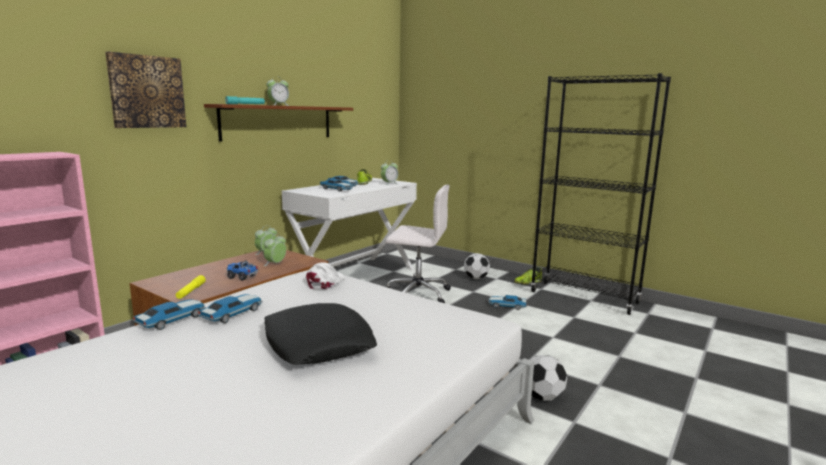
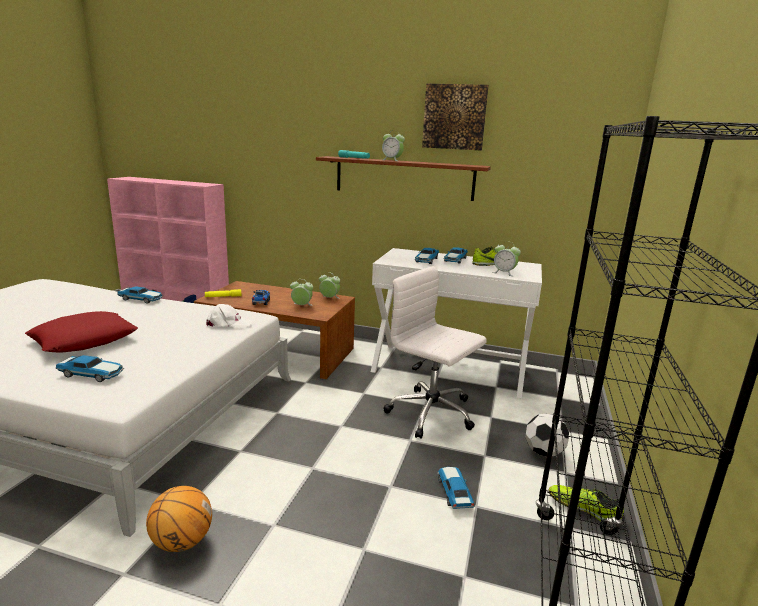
camera: 70 degrees right, 5 degrees up
(147, 92) = (283, 145): picture -> picture (454, 117)
(233, 314) = (152, 310): toy car -> toy car (92, 374)
(317, 343) = (84, 340): black pillow -> red pillow
(416, 294) = (432, 414): white office chair -> white office chair turned 135 degrees clockwise
(542, 397) = (182, 542): football -> basketball

